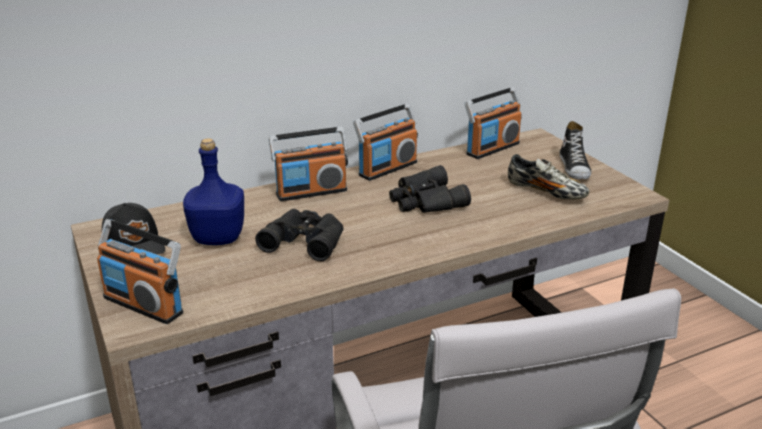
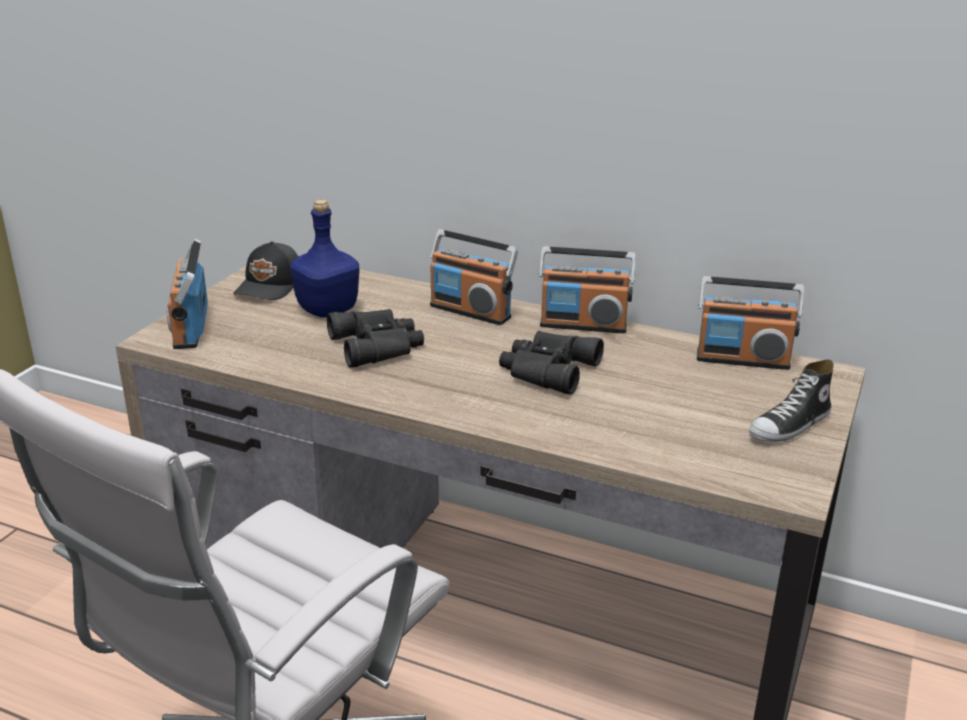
camera: 50 degrees right, 0 degrees up
(546, 192) = (688, 429): shoe -> none

